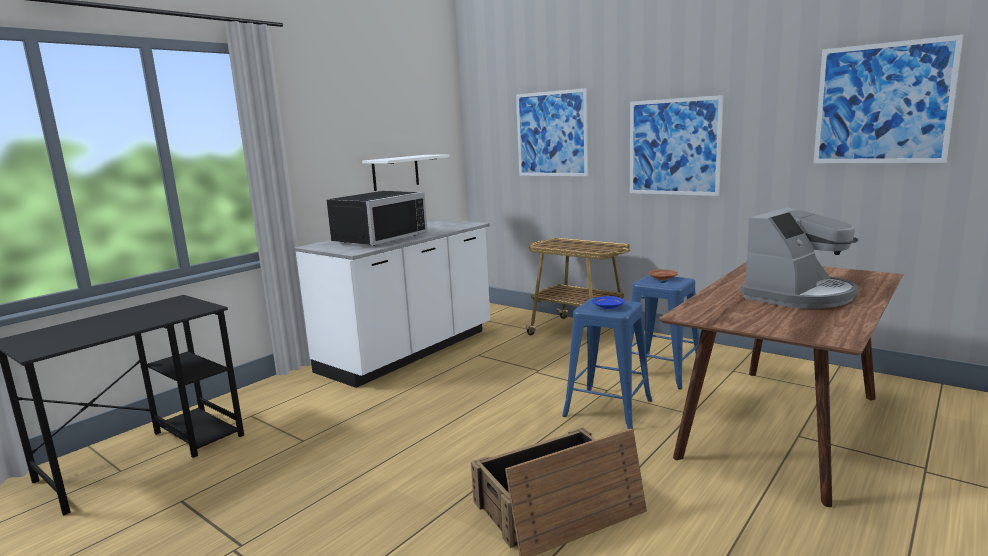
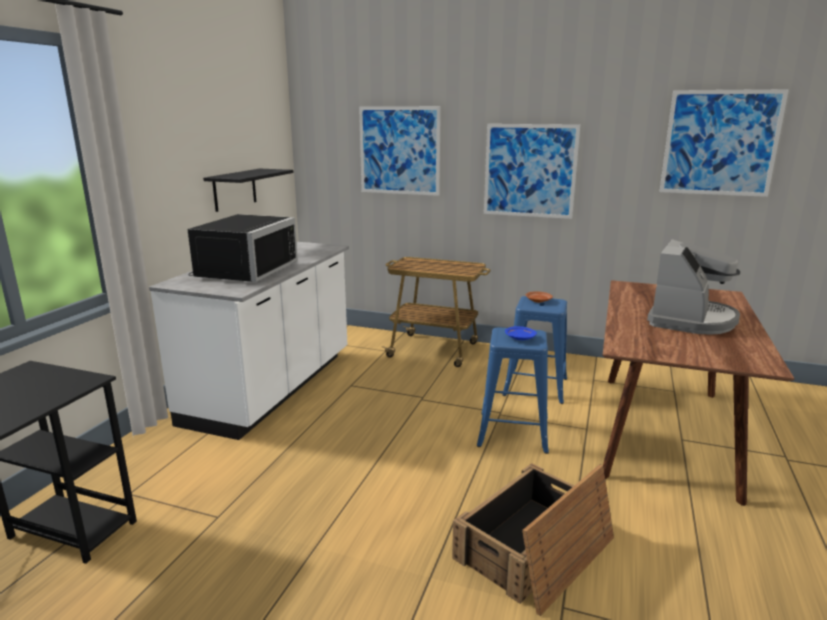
camera: 20 degrees left, 5 degrees up
(395, 172) = (234, 189): white shelf -> black shelf

